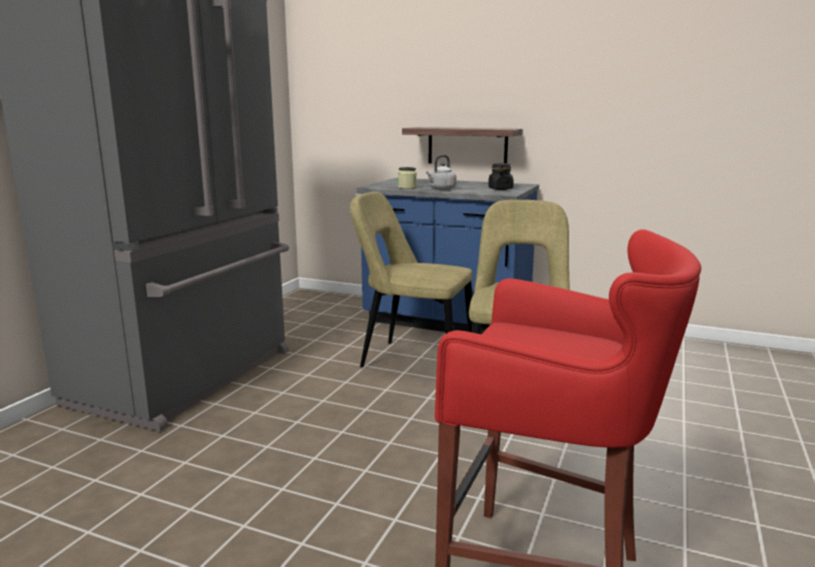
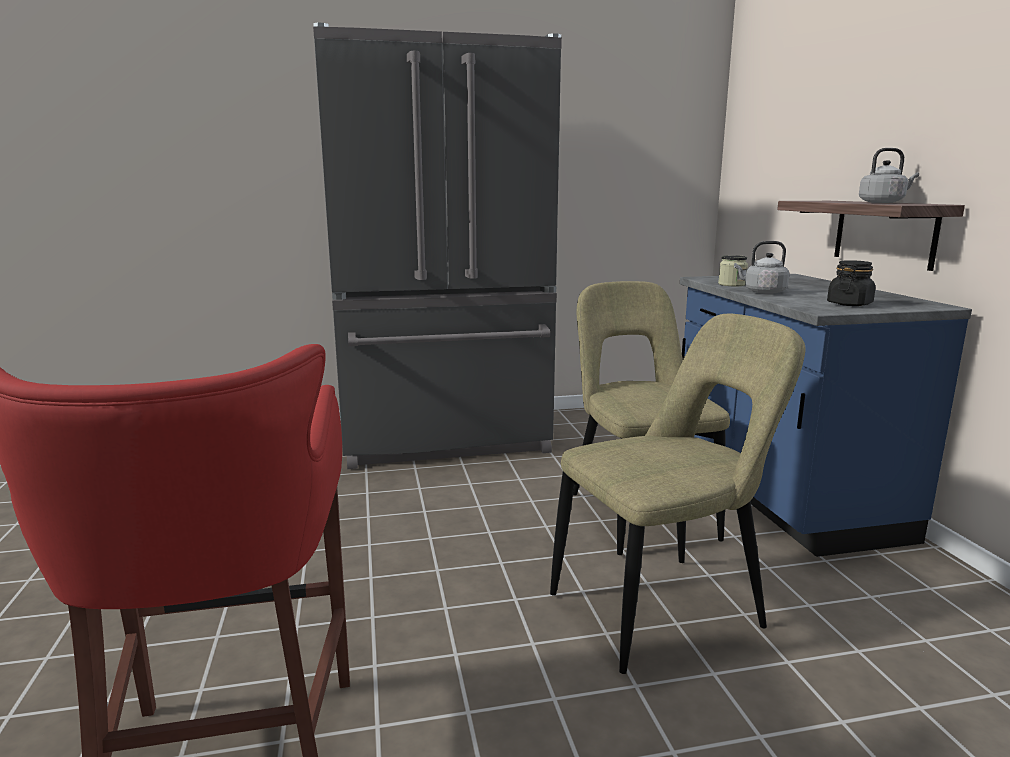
camera: 55 degrees right, 0 degrees up
(476, 128) = (883, 202): none -> grey kettle

